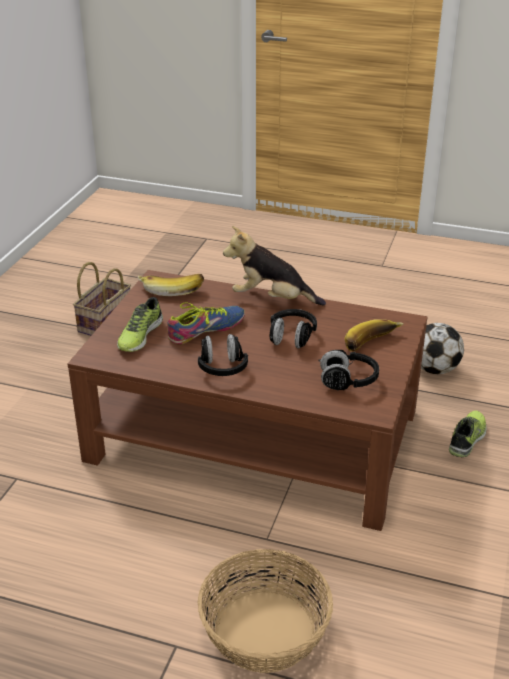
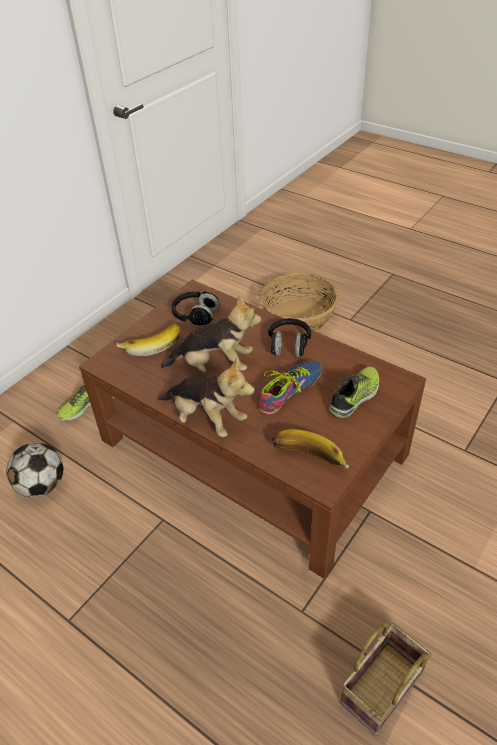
camera: 160 degrees left, 10 degrees up
(206, 329) = (289, 391): shoe -> shoe turned 150 degrees clockwise
(291, 337) = (214, 365): black headphones -> plush toy

